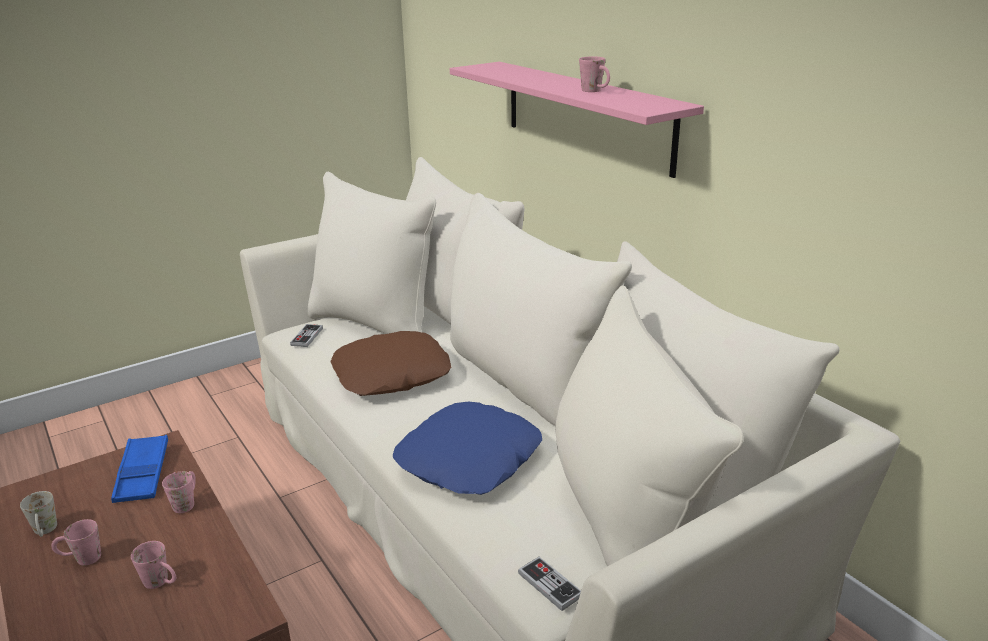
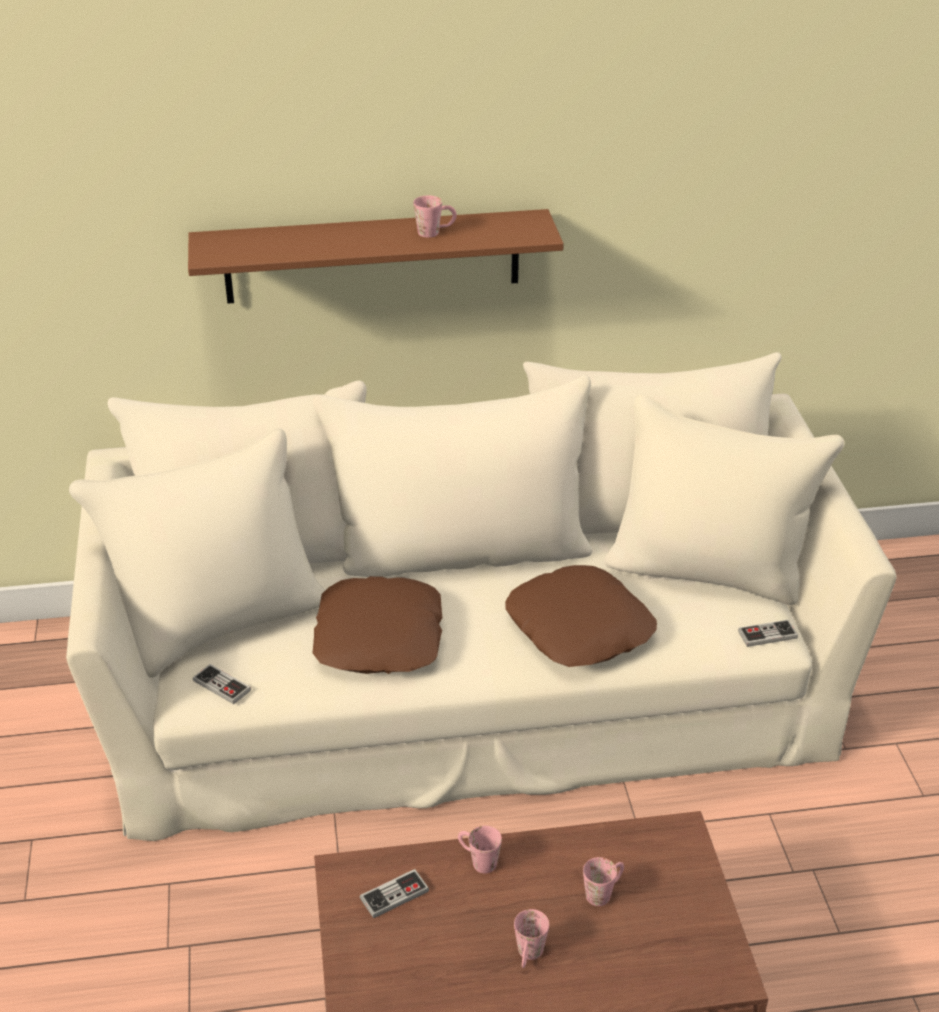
camera: 65 degrees left, 10 degrees up
(45, 532) = (459, 989): white mug -> none
(142, 474) = (394, 895): blue tray -> game controller
(470, 460) = (580, 627): blue pillow -> brown pillow
(586, 115) = (372, 256): pink shelf -> brown shelf

